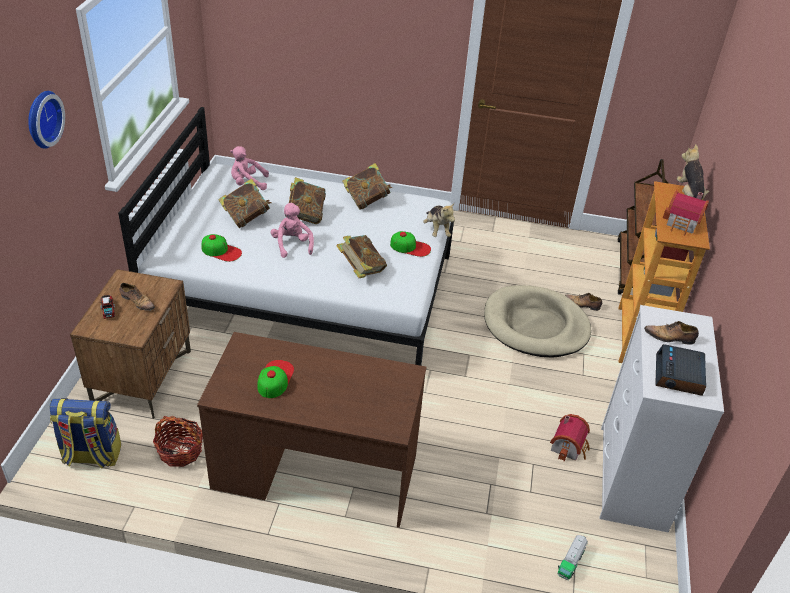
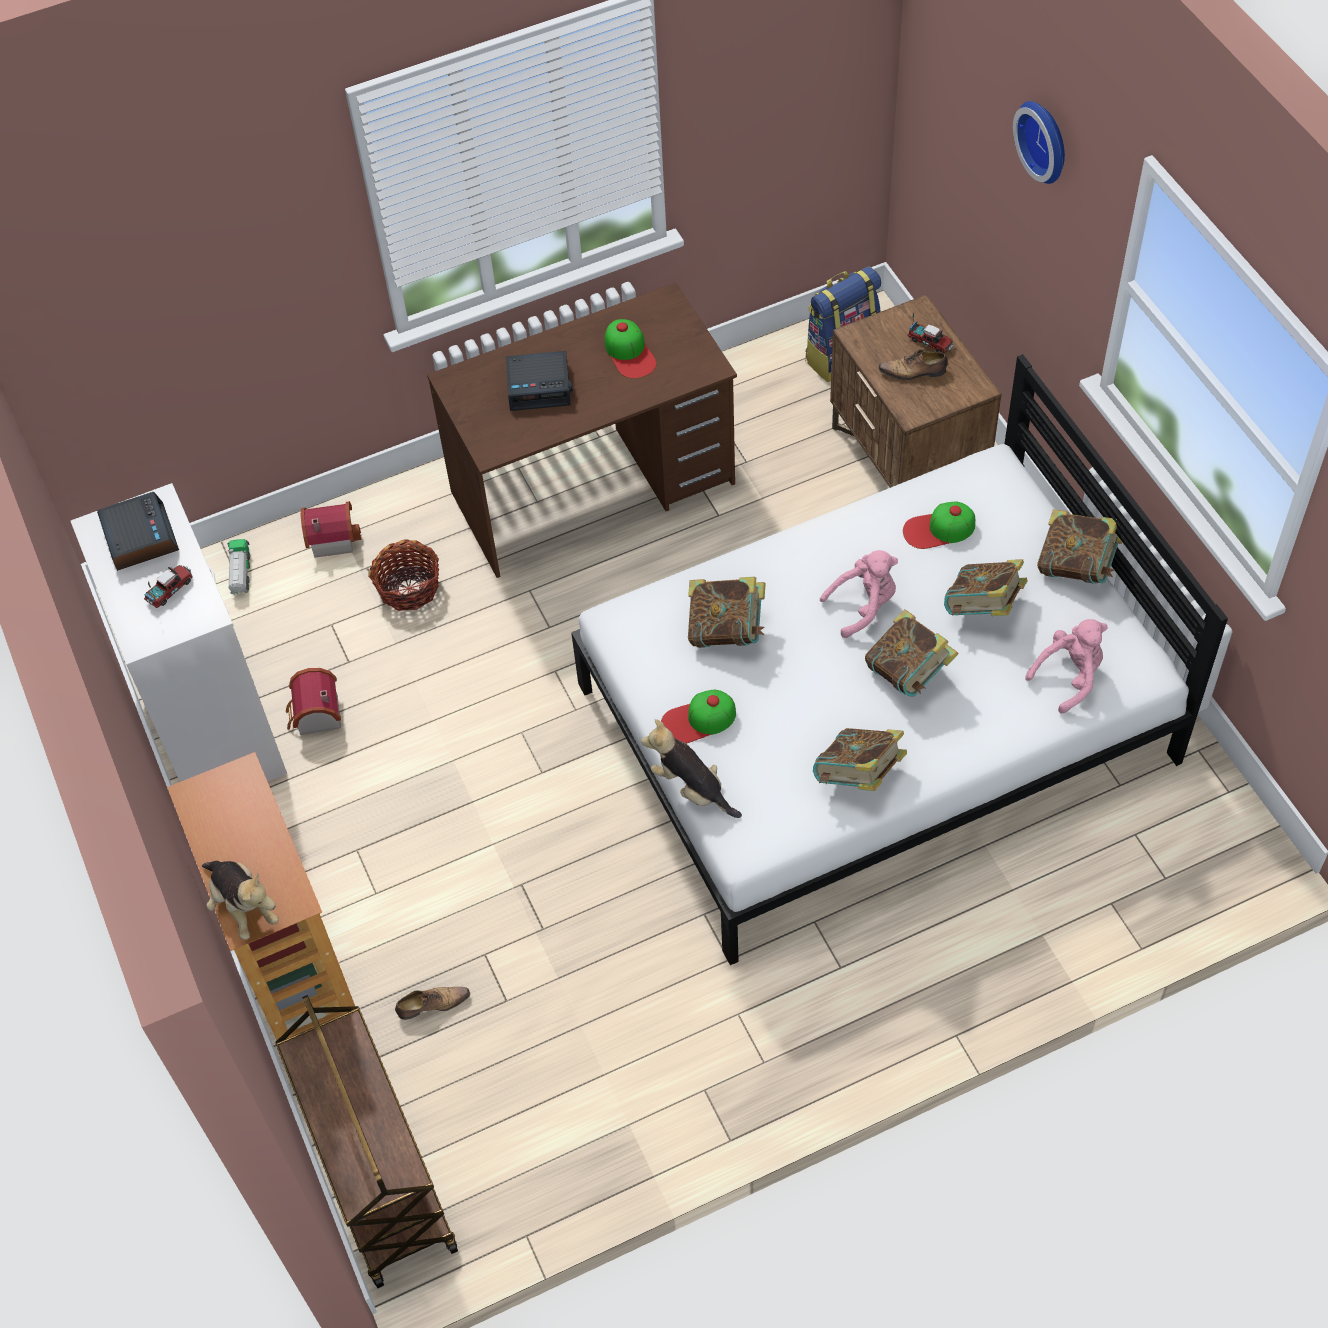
camera: 150 degrees right, 15 degrees up
(180, 451) = (760, 416): basket -> basket (409, 588)
(188, 209) = (1077, 566): none -> book
(292, 245) = (863, 606): pink plush toy -> pink plush toy turned 60 degrees counterclockwise
(346, 392) = (539, 386): none -> alarm clock
(535, 325) = (481, 899): beige dog bed -> none
(670, 337) = (170, 589): shoe -> toy truck
(683, 224) = (228, 820): toy house -> toy house (331, 537)

